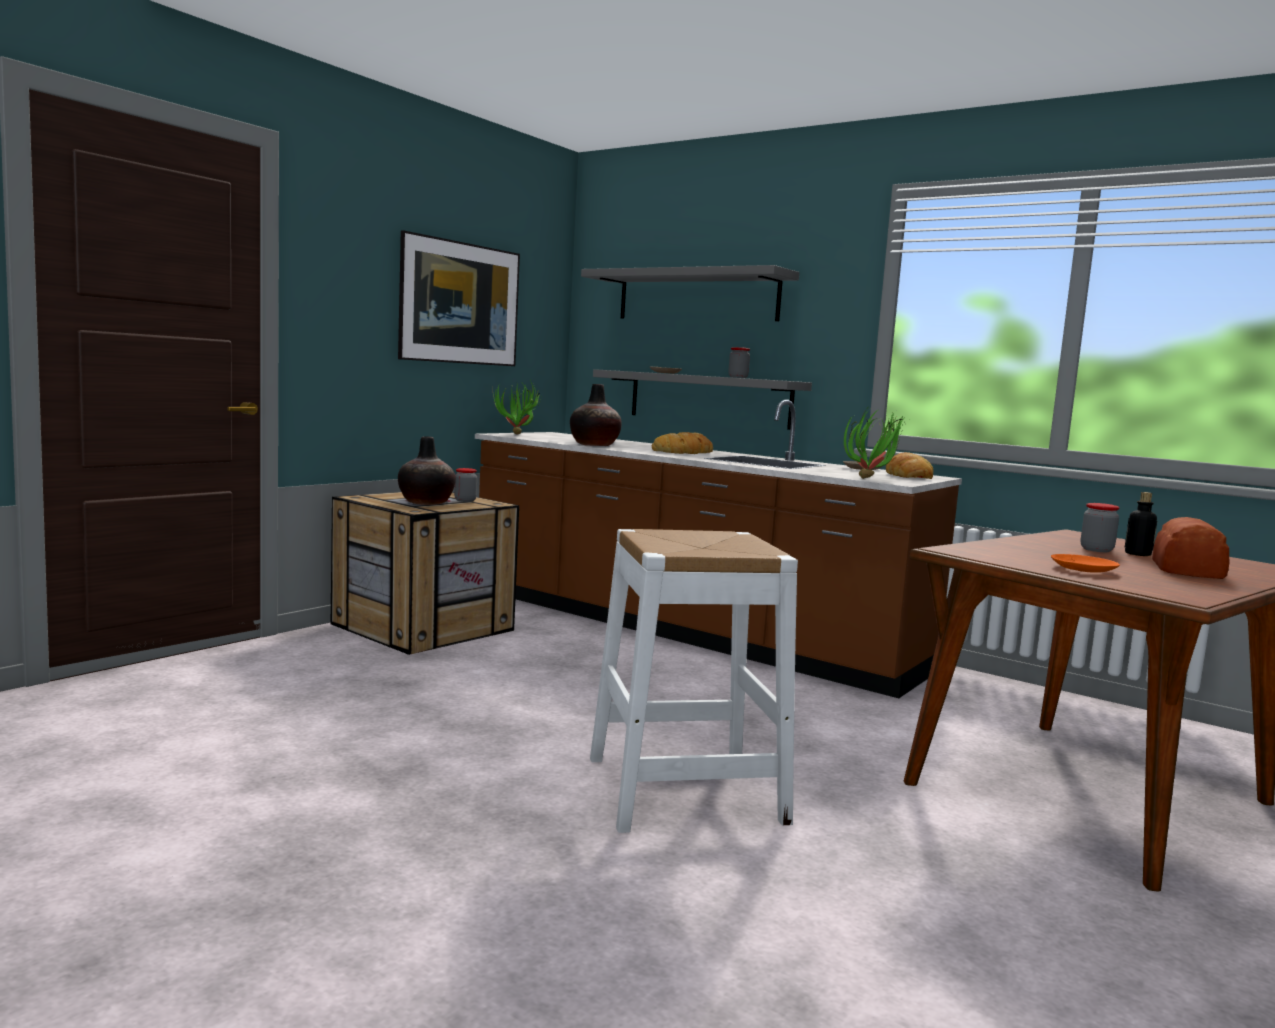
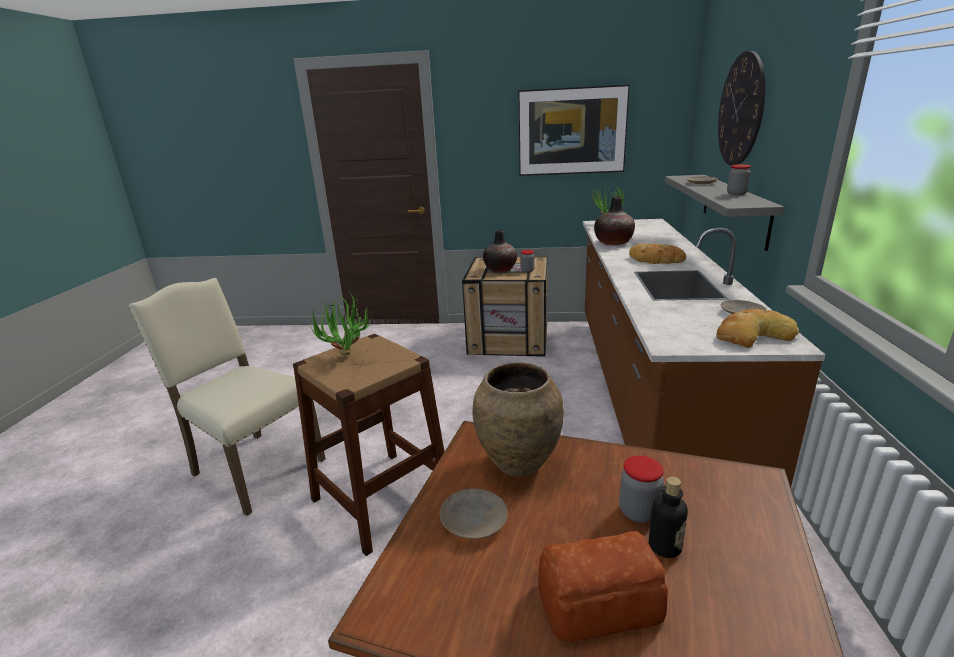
camera: 60 degrees right, 15 degrees up
(445, 860) = (254, 467): none -> beige chair
(684, 789) = (381, 498): white stool -> brown stool
(697, 296) = (741, 110): grey shelf -> wall clock
(873, 479) = (666, 333): potted plant -> potted plant (347, 358)
(1009, 552) = (518, 464): none -> brown vase
(1082, 569) = (473, 519): orange plate -> beige plate

